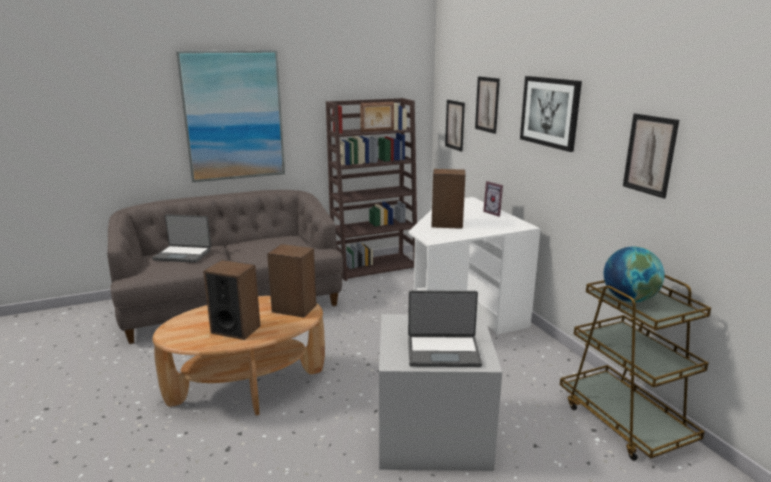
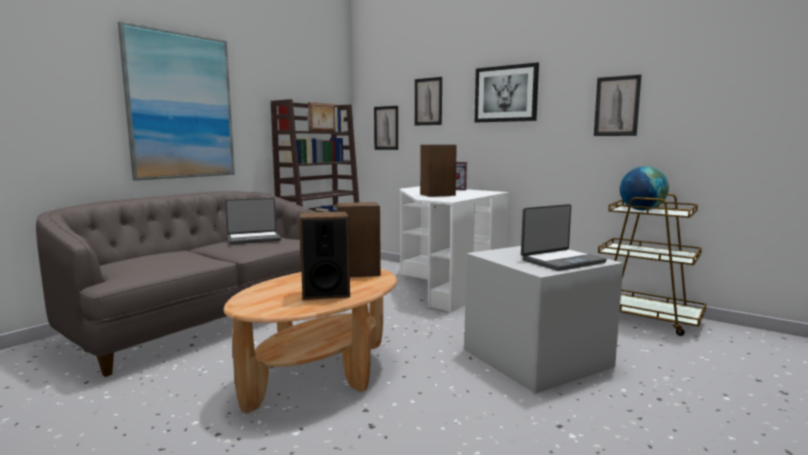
camera: 30 degrees left, 10 degrees down
(183, 254) = (154, 257): laptop -> laptop (254, 239)

